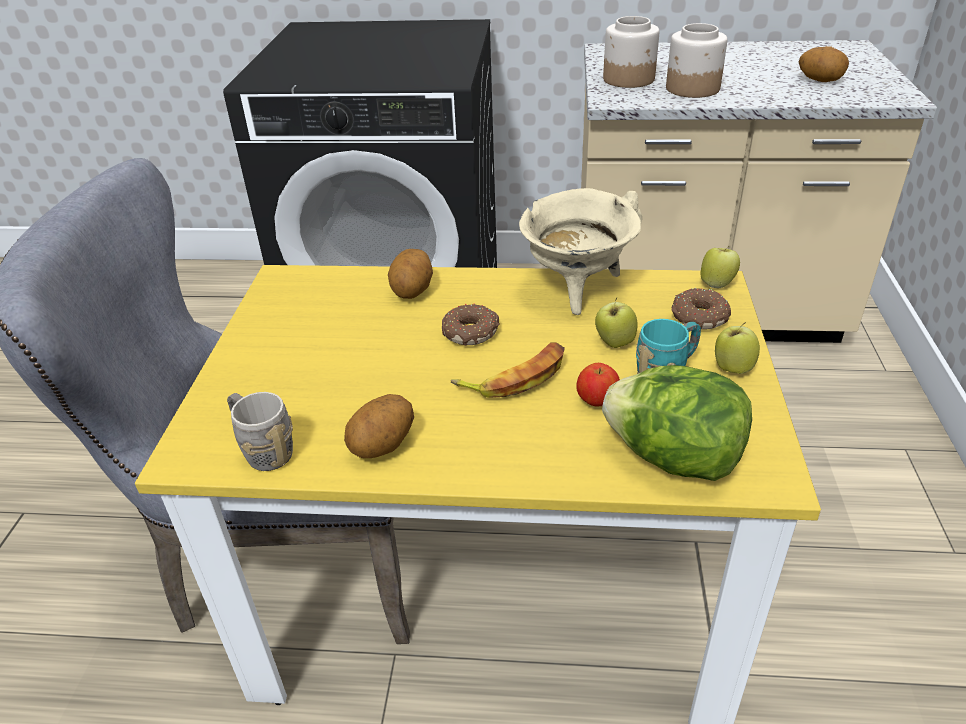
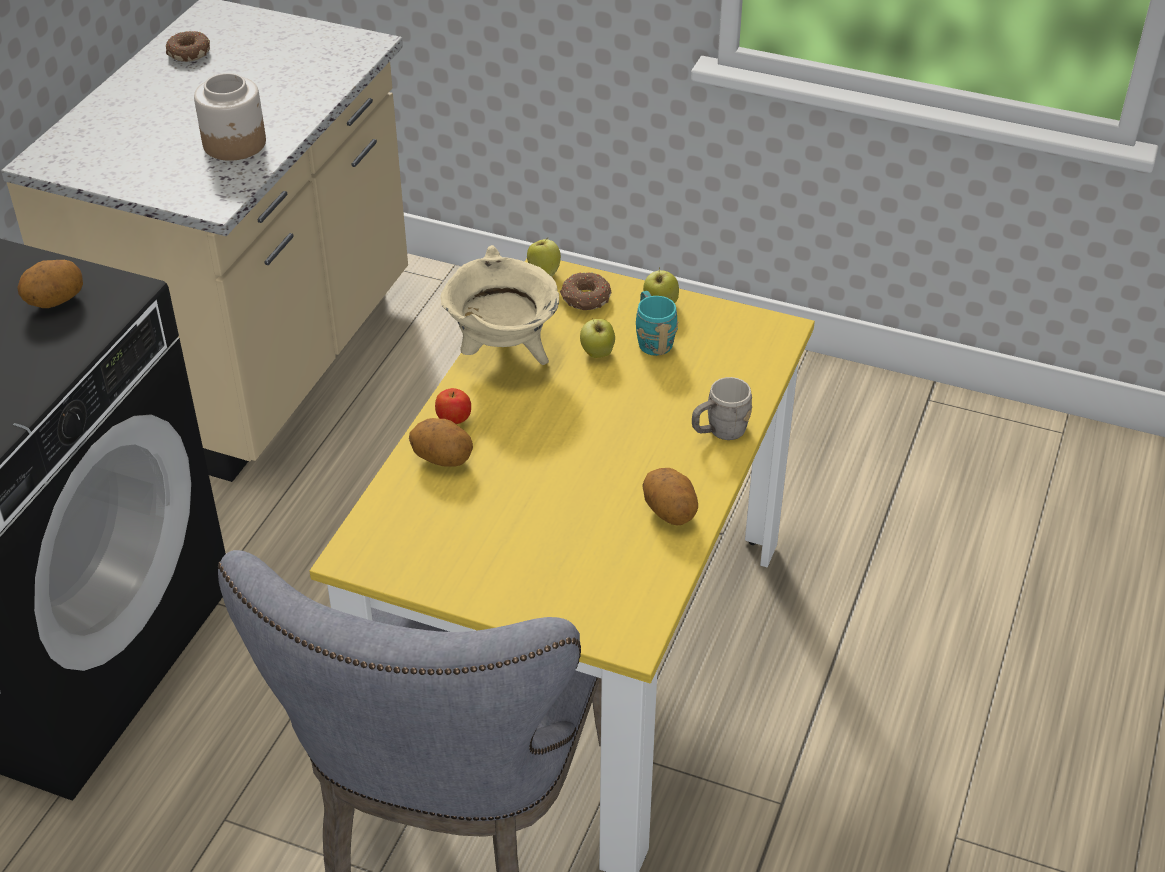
camera: 75 degrees left, 5 degrees up
(263, 450) = (644, 586): grey mug -> grey mug (719, 432)
(471, 331) = (535, 433): donut -> donut (188, 52)
(515, 377) = (615, 420): banana -> none
(597, 401) = (667, 384): apple -> apple (454, 420)
(629, 79) = (165, 174): jar -> none
(674, 458) = (745, 365): lettuce -> none
(820, 80) = (286, 66): potato -> potato (55, 301)

